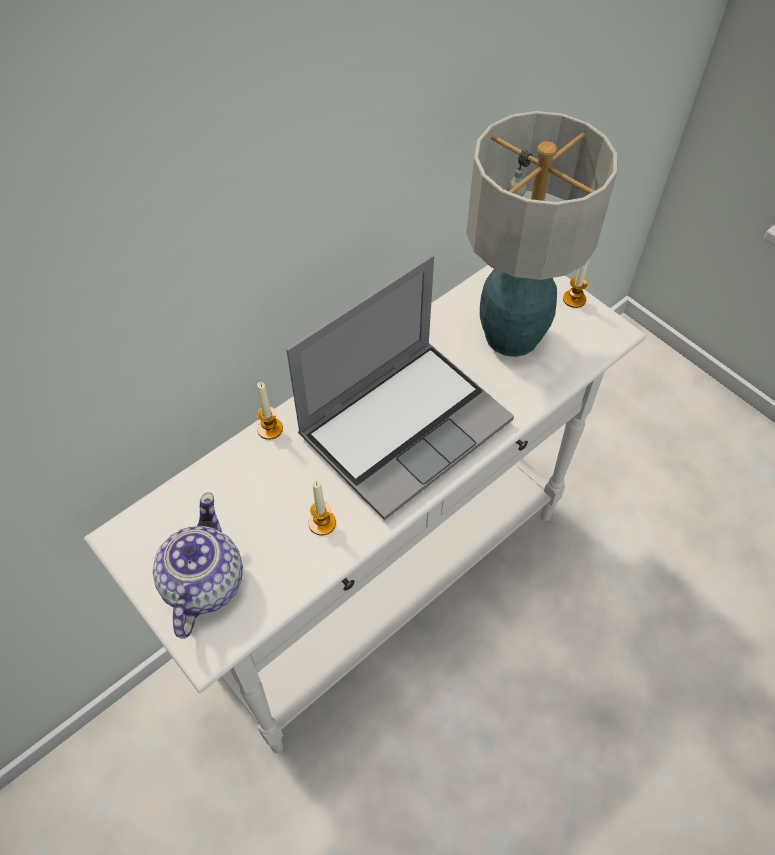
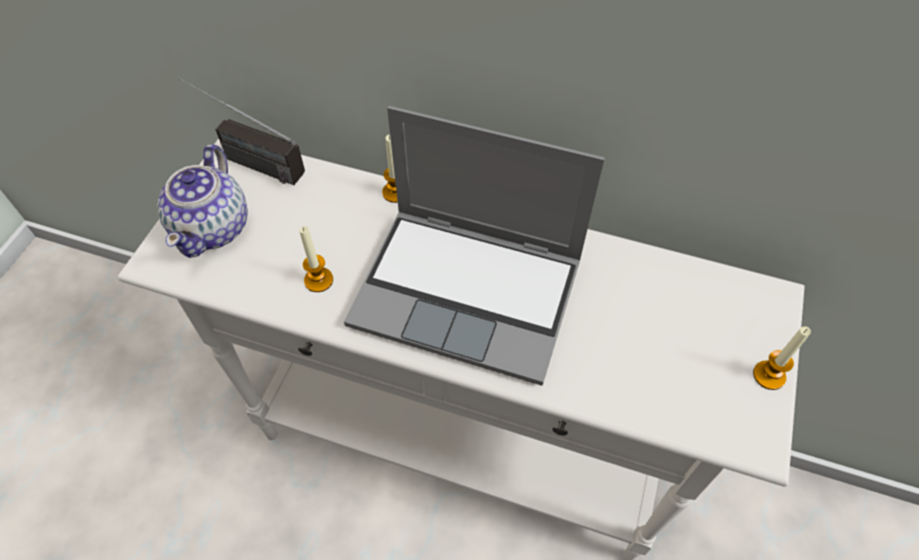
camera: 60 degrees right, 0 degrees up
(139, 527) = (246, 160): none -> radio
(202, 584) = (213, 227): teapot -> teapot turned 120 degrees clockwise
(510, 336) = (658, 333): table lamp -> none

